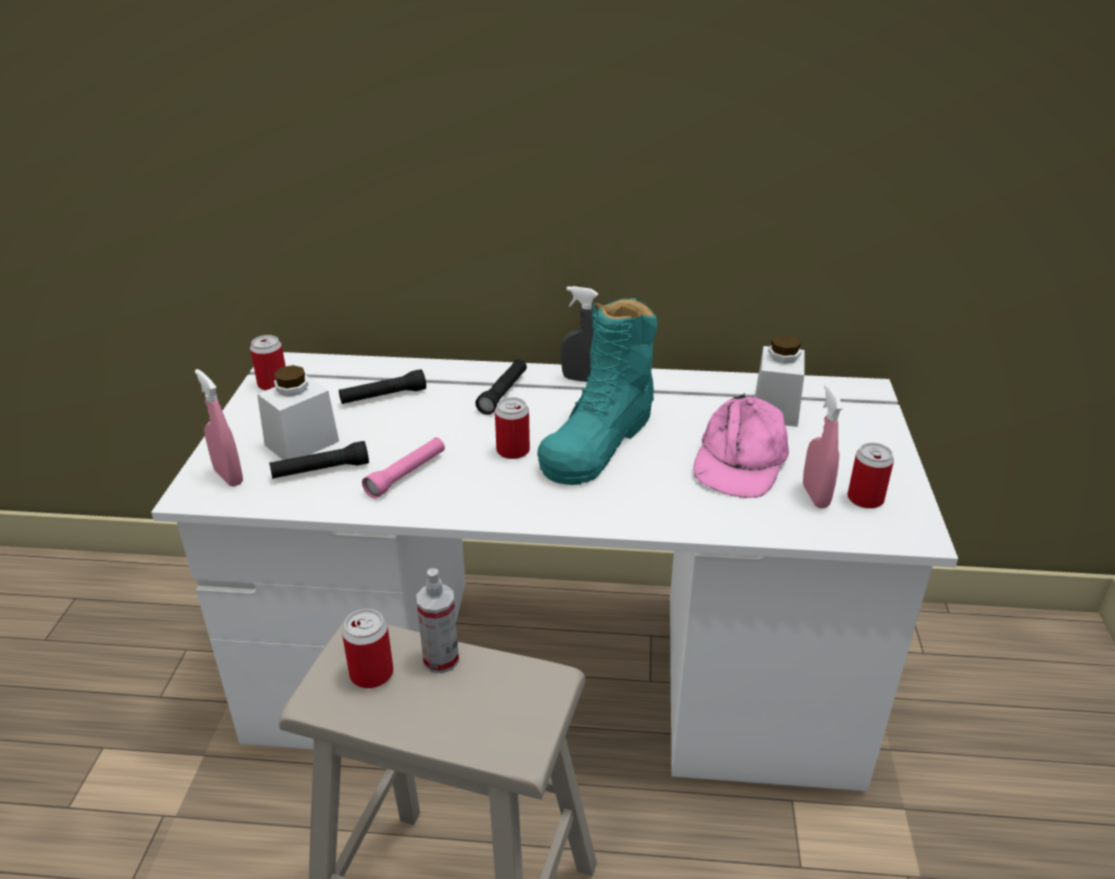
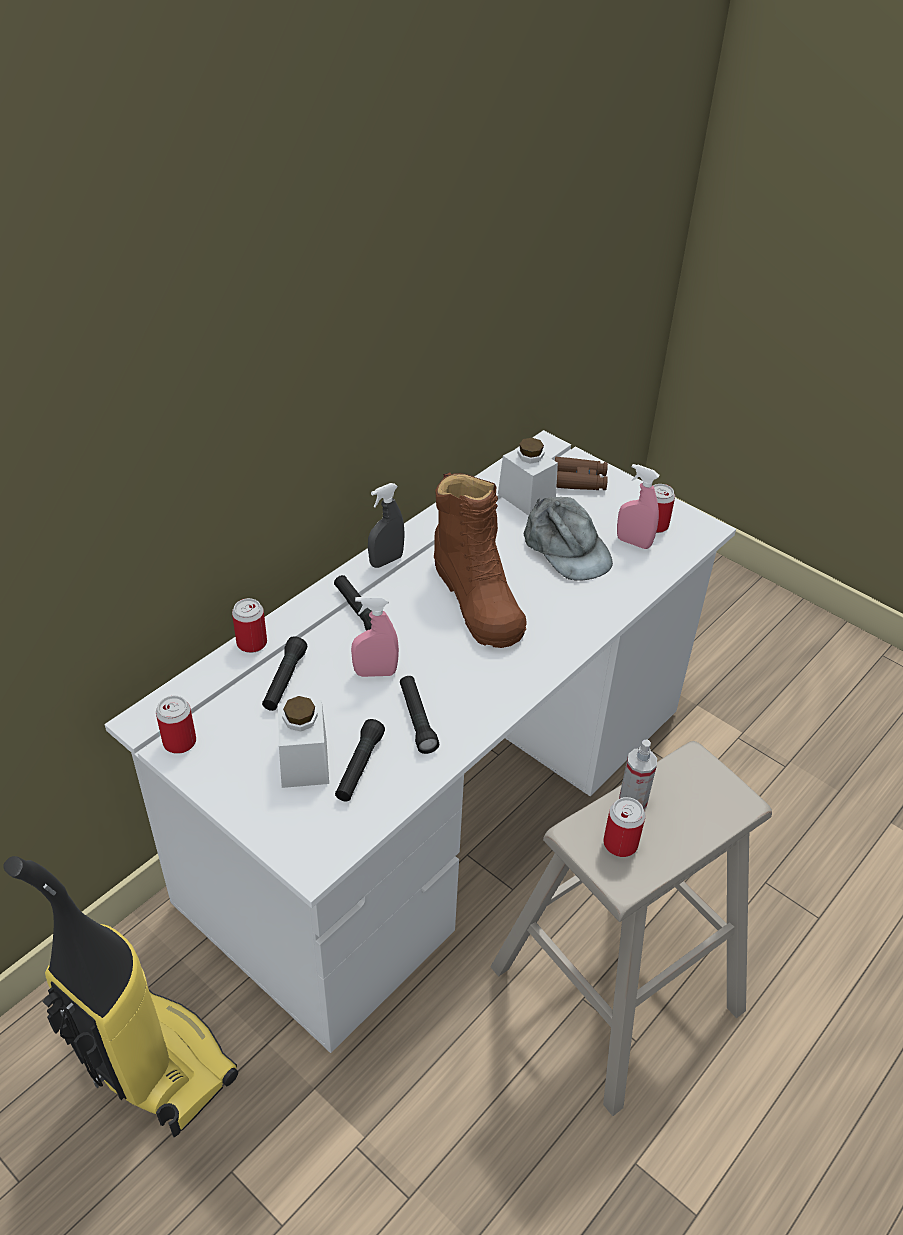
camera: 55 degrees left, 10 degrees up
(173, 648) = (152, 1063): none -> vacuum cleaner
(228, 477) = (308, 830): pink spray bottle -> pink spray bottle (375, 673)
(406, 475) = (417, 720): pink flashlight -> black flashlight
(513, 451) = (444, 647): can -> can (252, 643)
(598, 441) = (477, 598): turquoise boot -> brown boot
(740, 460) = (566, 548): pink cap -> grey cap
(852, 427) = (579, 480): none -> brown binoculars

